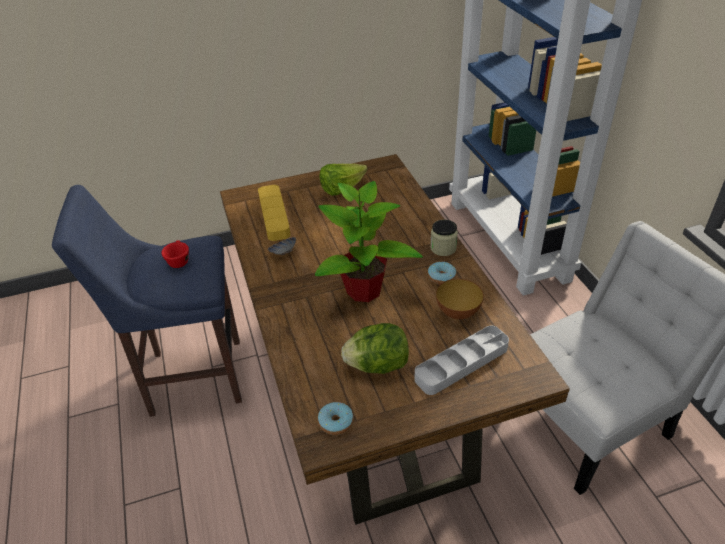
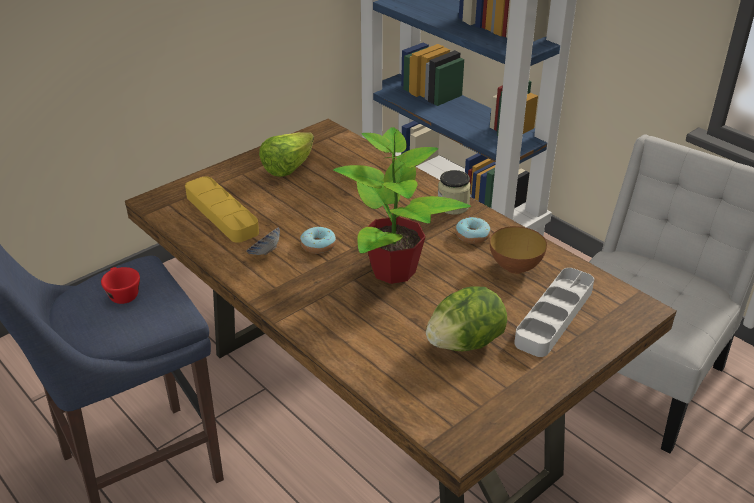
camera: 25 degrees left, 5 degrees down
(336, 422) = (460, 415): donut -> donut (318, 246)

